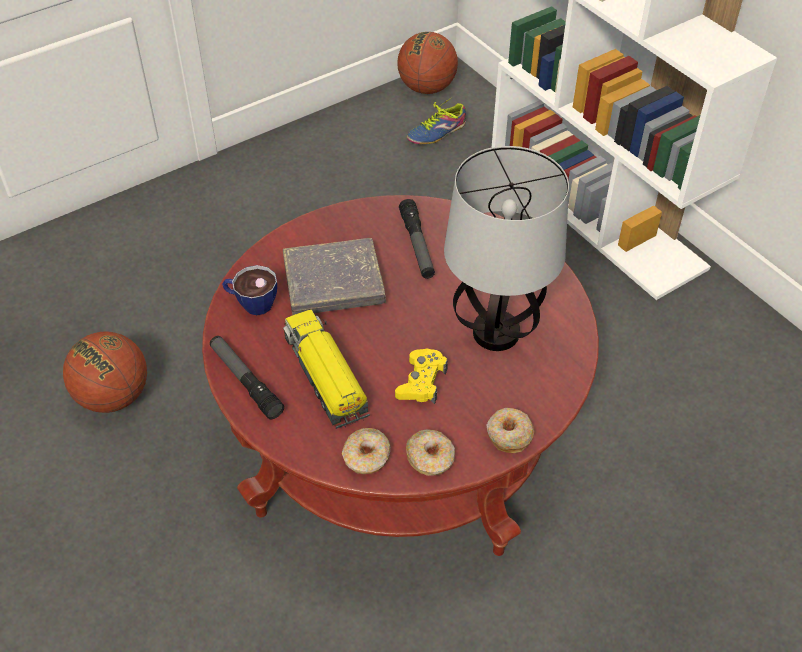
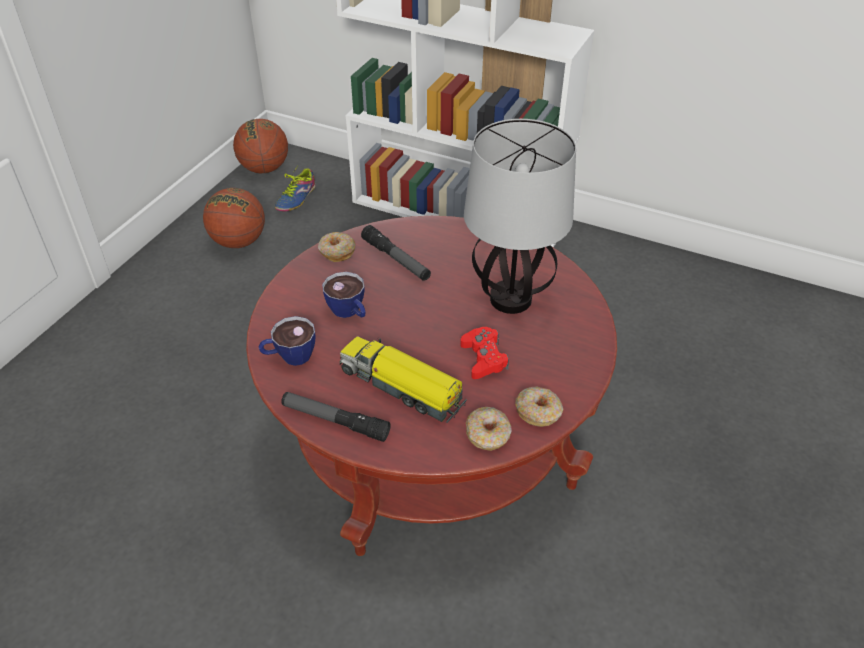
camera: 30 degrees left, 5 degrees down
(113, 396) = (149, 518): basketball -> basketball (239, 242)
(333, 282) = (349, 312): grey book -> cup
(421, 382) = (484, 358): yellow game controller -> red game controller
(509, 435) = (582, 368): donut -> donut (336, 252)

